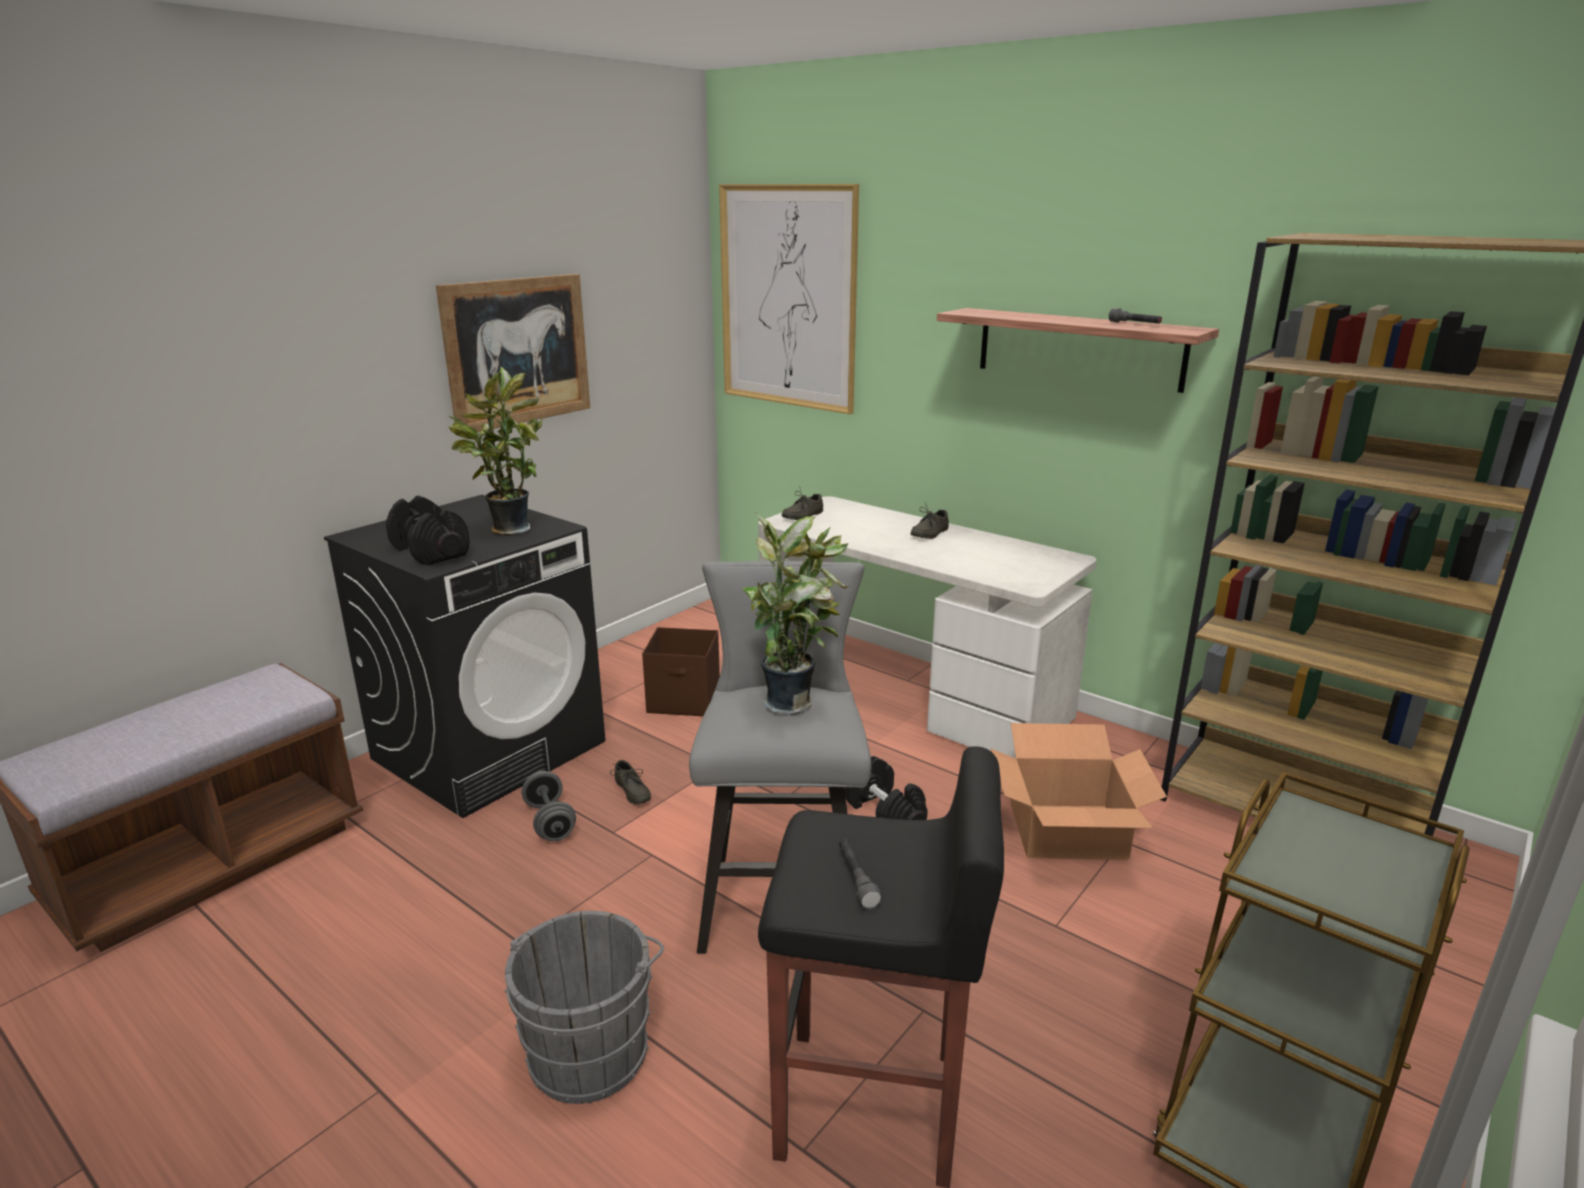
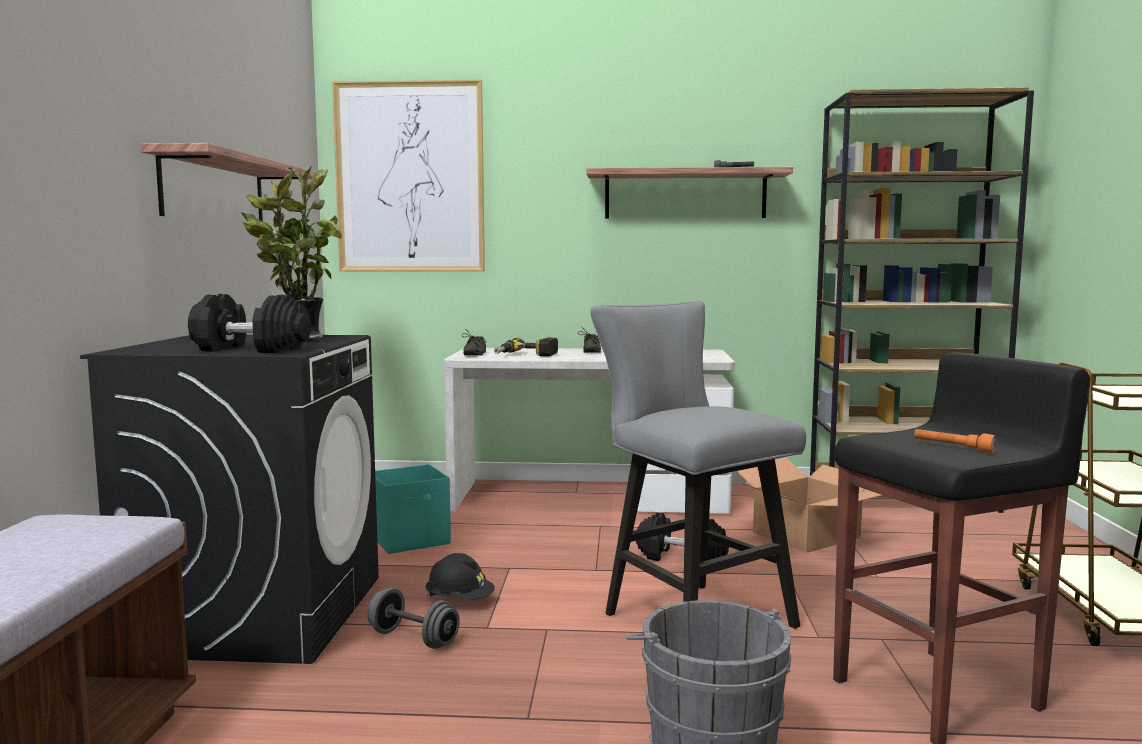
camera: 35 degrees left, 15 degrees down
(518, 351) = (214, 190): picture -> shelf
(630, 792) = (460, 601): grey shoe -> black hard hat
(685, 701) = (411, 540): brown storage box -> turquoise storage box
(793, 703) = (710, 407): potted plant -> none
(843, 530) = (525, 356): none -> power drill
(856, 879) = (952, 447): grey flashlight -> orange flashlight

